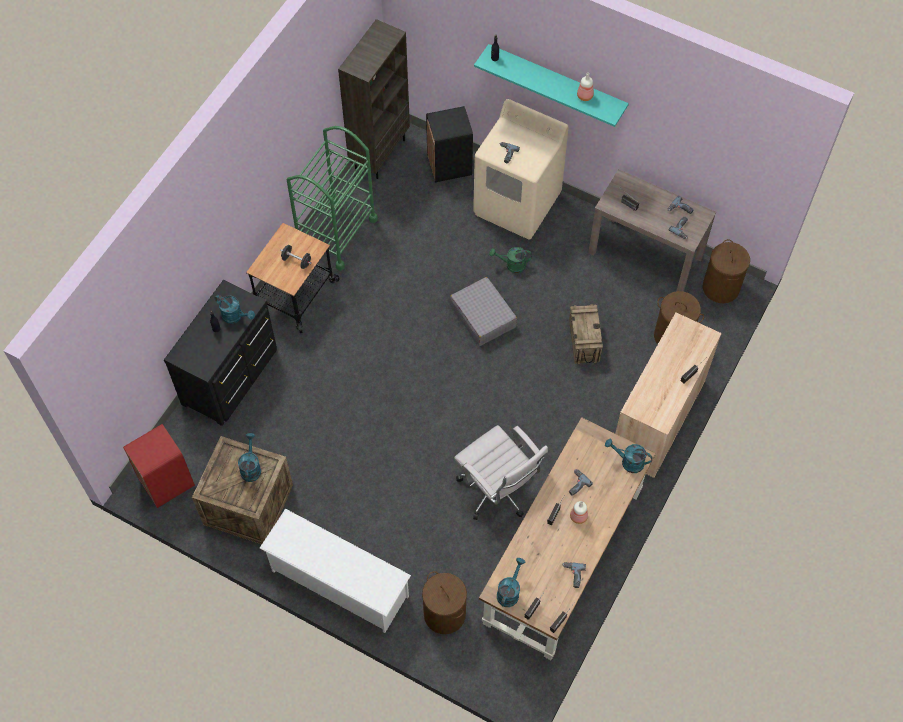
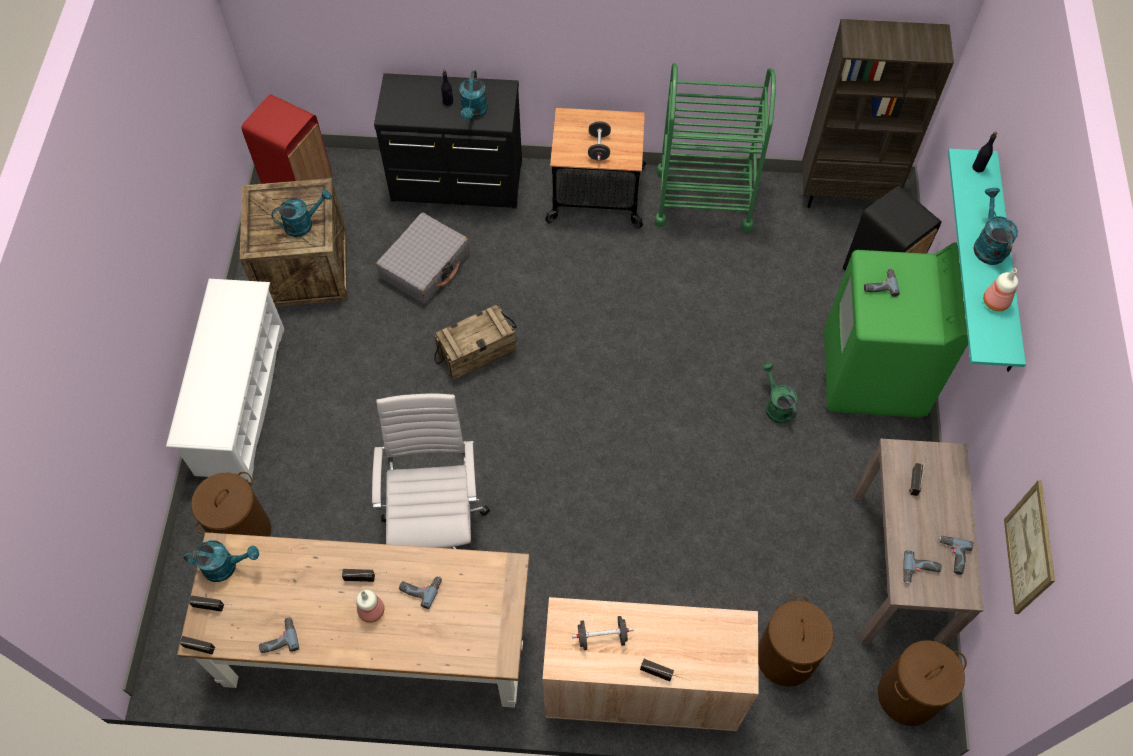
camera: 65 degrees right, 0 degrees up
(483, 316) = (680, 403): grey suitcase -> grey suitcase (425, 265)
(498, 491) = (436, 525): white office chair -> white office chair turned 150 degrees clockwise
(517, 204) = (873, 374): beige washing machine -> green washing machine
(583, 341) = (711, 540): crate -> crate (477, 352)
(628, 462) = (486, 645): turquoise watering can -> turquoise watering can (987, 244)
(656, 394) = (602, 637): none -> black dumbbell
(719, 161) = (1029, 548): none -> picture

